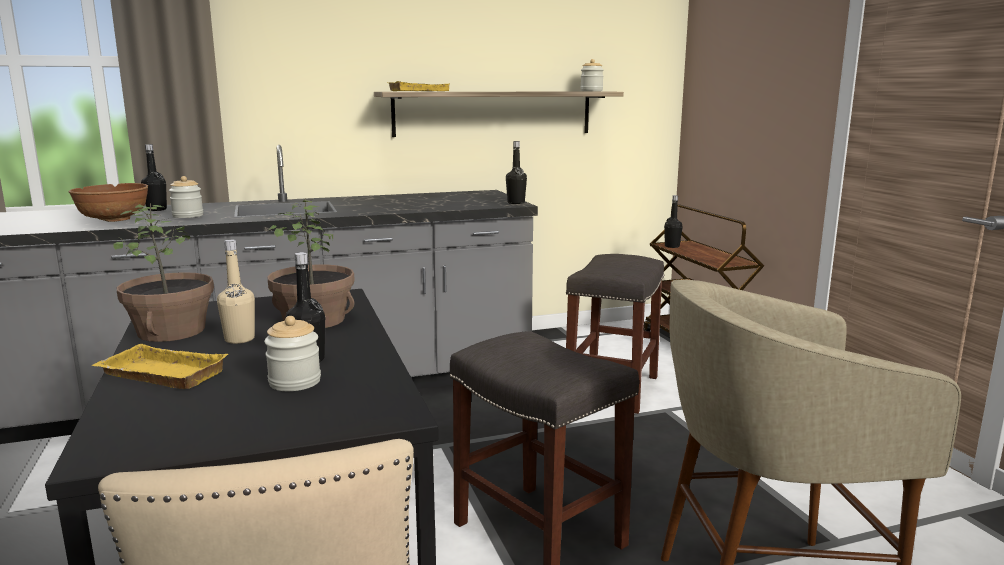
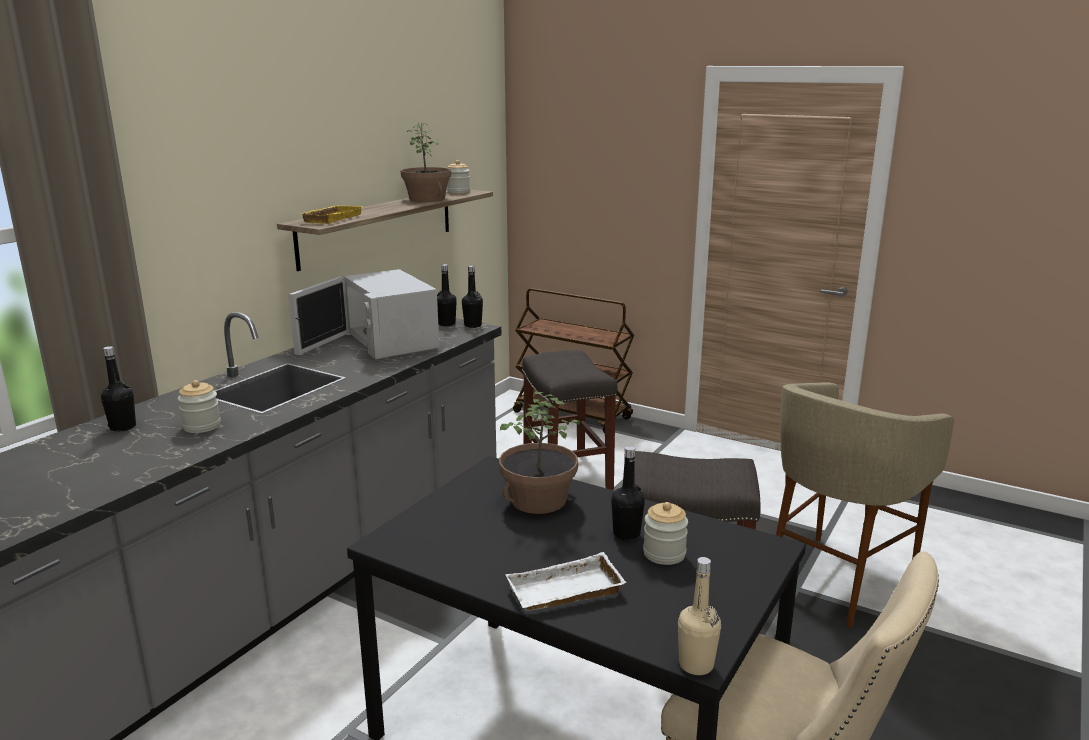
camera: 40 degrees left, 5 degrees up
(113, 219) = (124, 457): brown bowl -> none
(159, 375) = (564, 593): yellow tray -> white tray
(172, 331) = (457, 555): potted plant -> potted plant (427, 199)
(239, 339) = (532, 539): beige bottle -> beige bottle (696, 664)
(423, 201) = (384, 341): none -> white microwave
(672, 246) = (540, 329): black bottle -> black bottle (446, 324)

